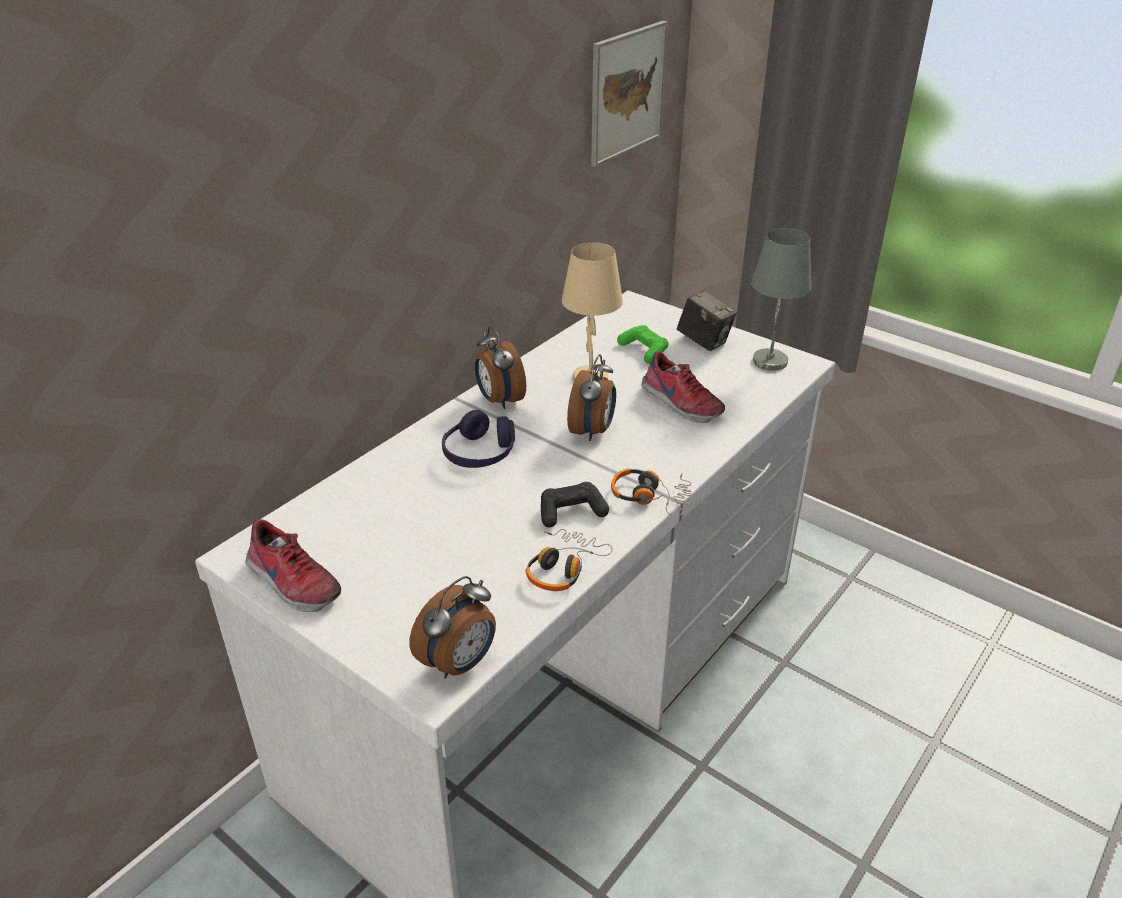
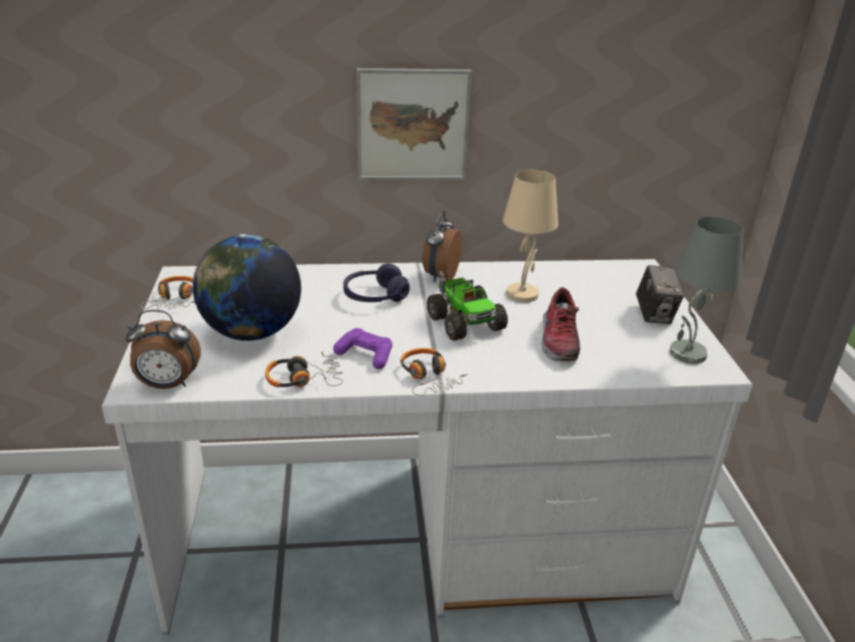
camera: 45 degrees right, 5 degrees down
(291, 583) = (175, 300): shoe -> headphones
(438, 561) = (252, 333): none -> globe
(571, 512) = (365, 355): black game controller -> purple game controller
(592, 431) = (465, 322): alarm clock -> toy truck
(626, 93) = (688, 71): picture -> picture (412, 125)
(644, 350) = (594, 298): green game controller -> none

